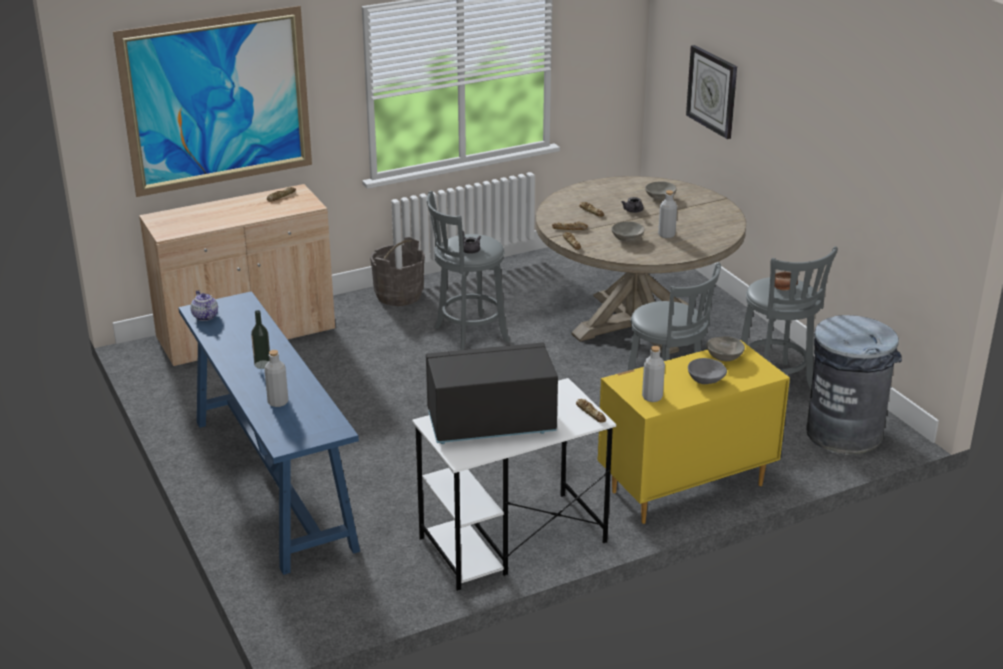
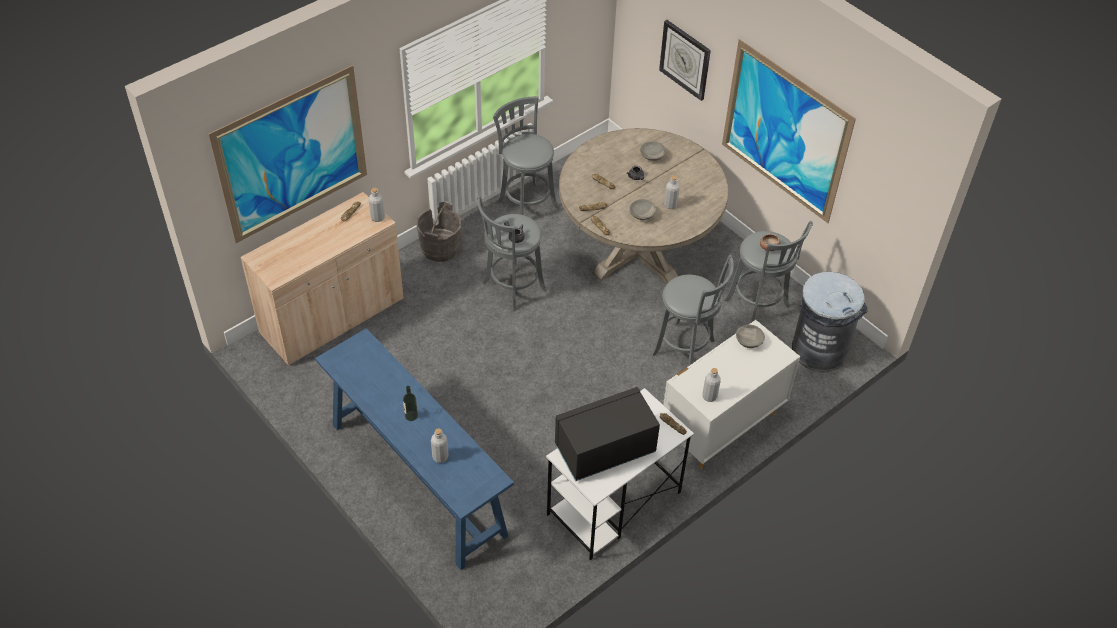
camera: 15 degrees left, 20 degrees up
(204, 316) = (341, 366): teapot -> none
(309, 203) = (377, 217): none -> grey bottle
(516, 270) = (526, 202): none -> grey stool
(685, 488) = (721, 427): yellow dresser -> white dresser
(705, 380) = (742, 370): grey bowl -> none
(814, 148) = (784, 132): none -> picture

